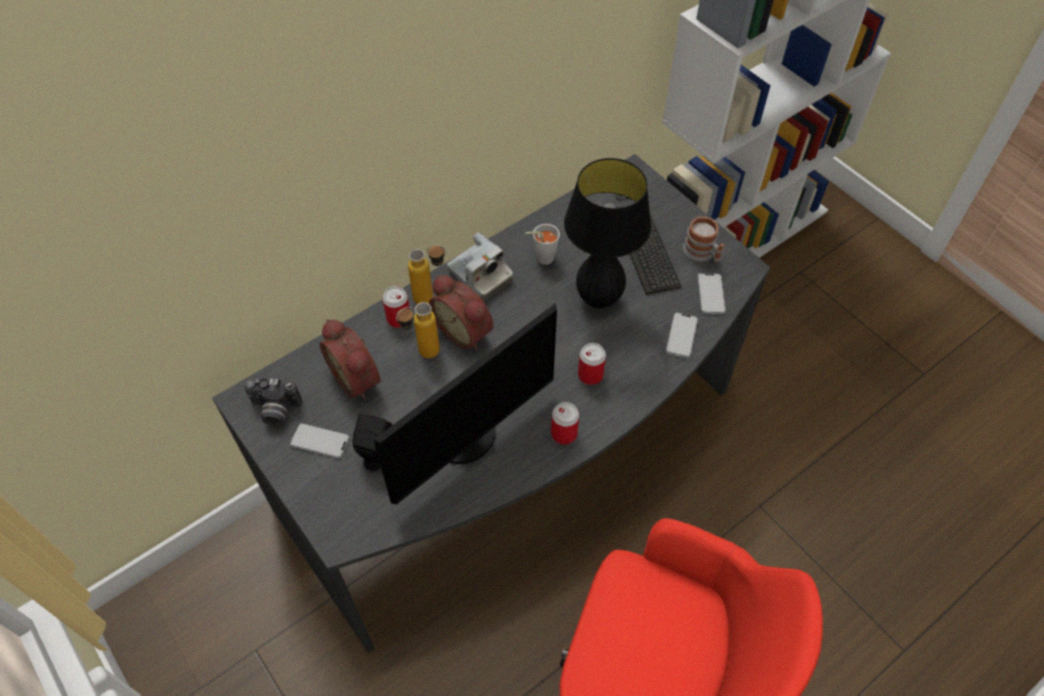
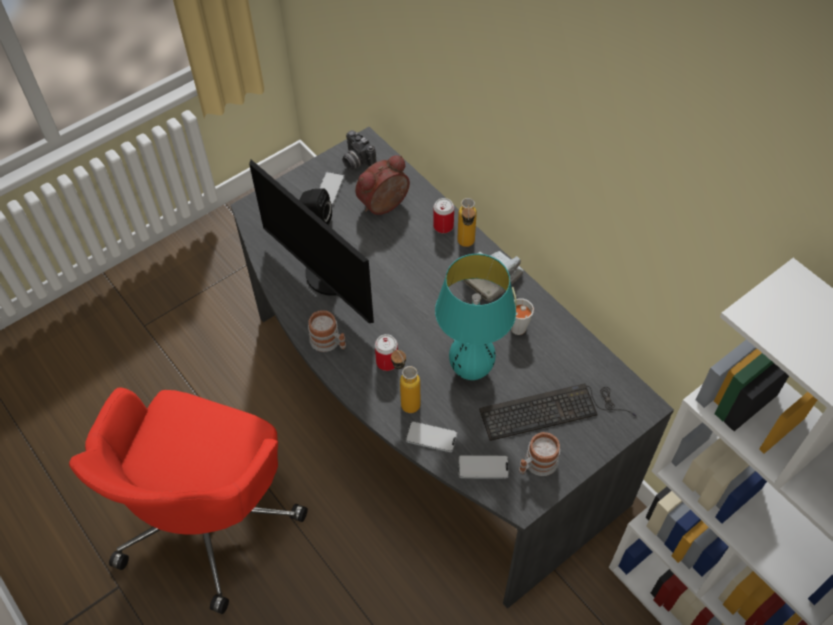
camera: 90 degrees right, 0 degrees up
(275, 410) = (356, 161): camera -> camera turned 45 degrees counterclockwise
(421, 354) = (407, 243): bottle -> bottle (405, 399)
(465, 330) = (432, 271): alarm clock -> none
(564, 433) = (329, 342): can -> mug
(599, 300) = (470, 370): black table lamp -> turquoise table lamp

